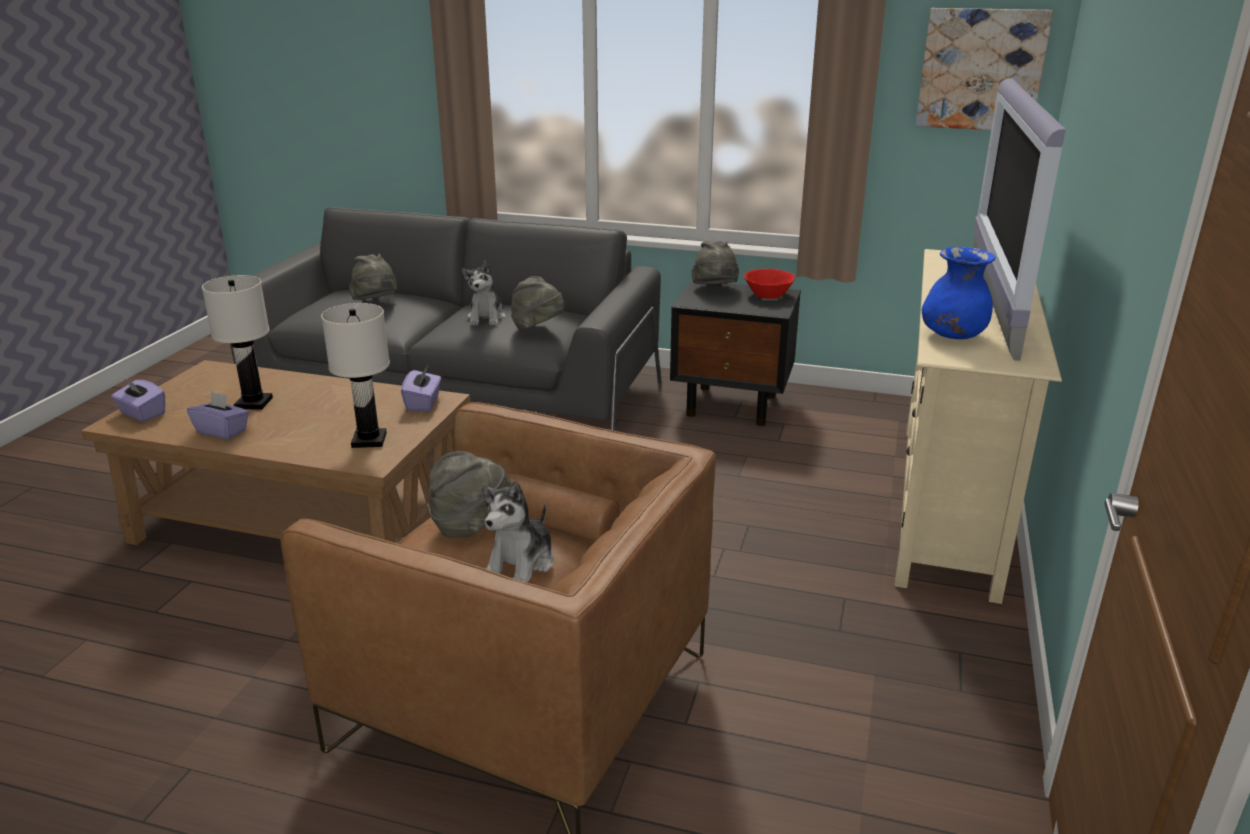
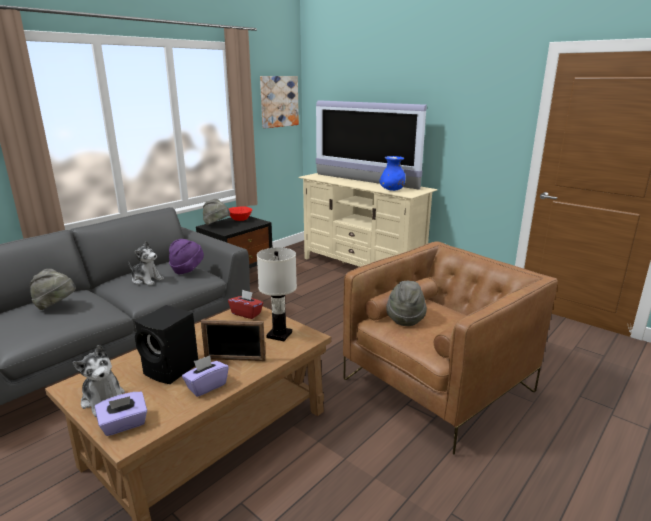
camera: 65 degrees left, 5 degrees down
(254, 403) = (172, 370): white table lamp -> black speaker
(289, 430) = (235, 359): none -> picture frame
(423, 403) = (246, 313): purple tissue box -> red tissue box
(521, 563) = (445, 313): plush toy -> plush toy (104, 400)
(538, 329) = (187, 270): grey hat -> purple hat

